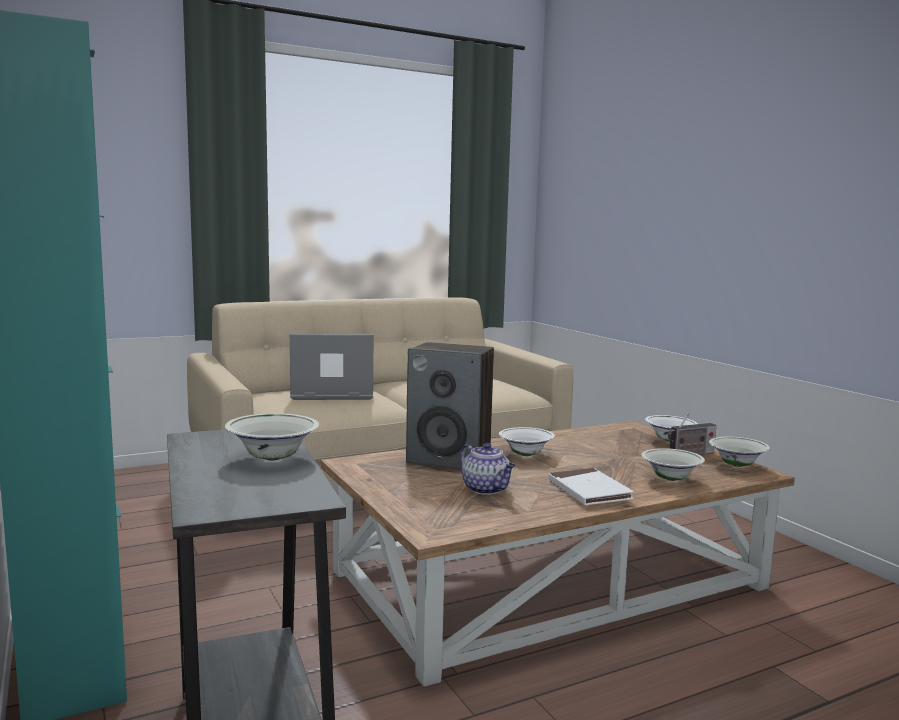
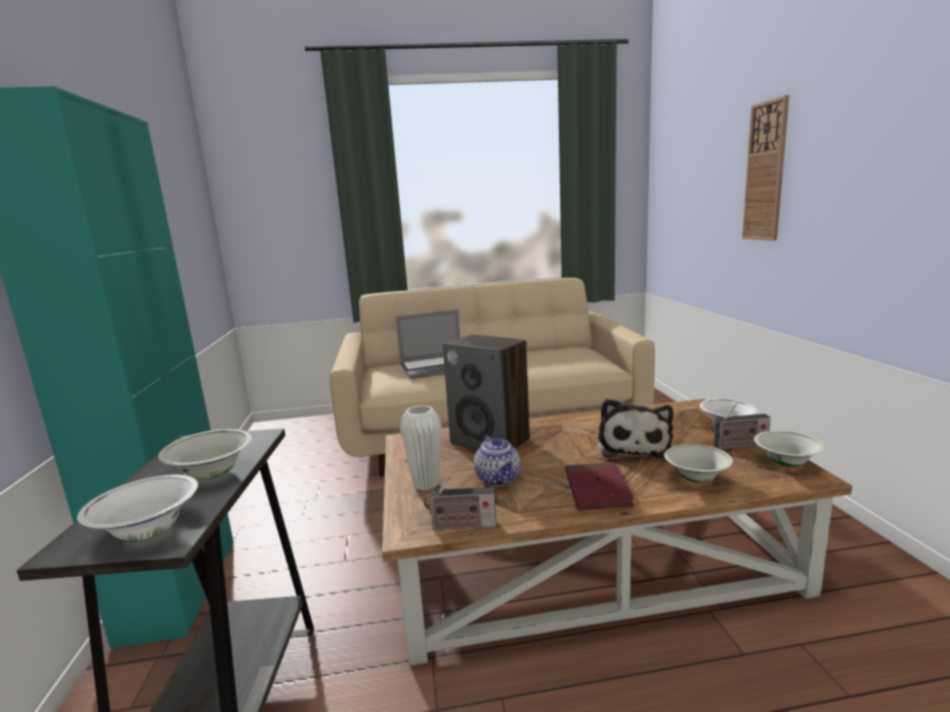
camera: 20 degrees right, 5 degrees up
(331, 393) = (437, 367): laptop -> laptop turned 150 degrees clockwise
(412, 497) = (426, 484): none -> white vase
(481, 525) = (461, 526): none -> radio
(525, 455) = (565, 438): white bowl -> white bowl (149, 534)
(589, 491) = (597, 490): white book -> red book
(597, 458) = (633, 446): none -> plush toy
(678, 199) = (765, 172): none -> wall clock

